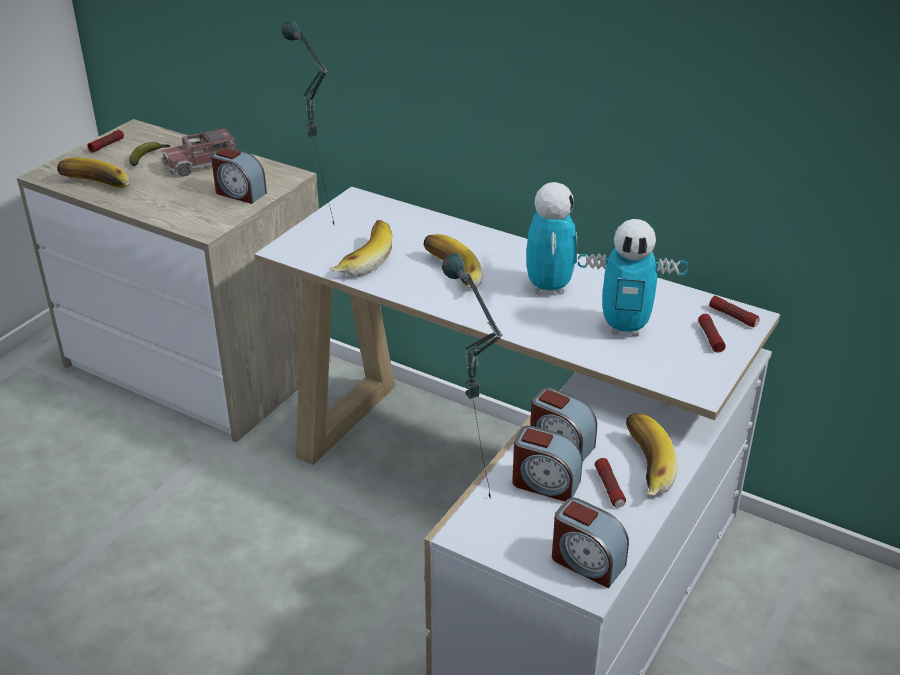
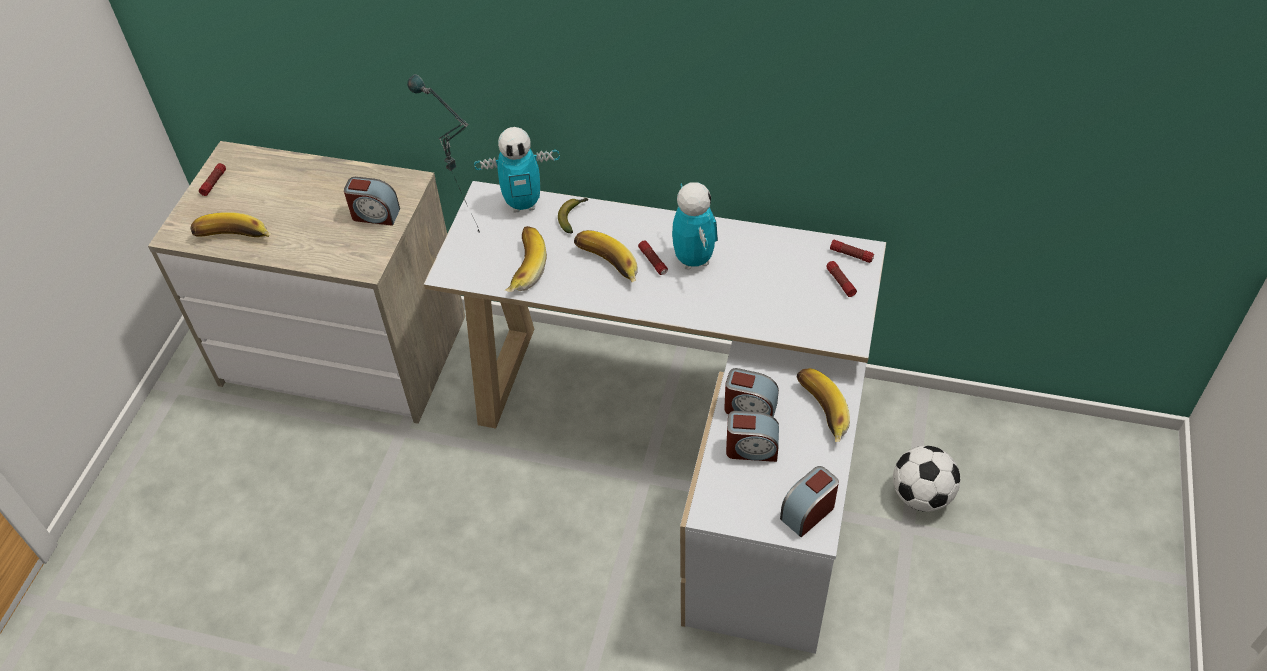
camera: 15 degrees left, 15 degrees up
(149, 157) = (264, 189): banana -> banana (573, 217)
(202, 164) = (320, 186): toy truck -> none
(472, 494) = (699, 474): table lamp -> none
(586, 562) = (808, 512): alarm clock -> alarm clock turned 120 degrees clockwise
(609, 488) = (801, 439): flashlight -> flashlight (653, 261)
(625, 328) = (771, 289): toy robot -> toy robot (523, 204)
(778, 651) = (921, 496): none -> football

